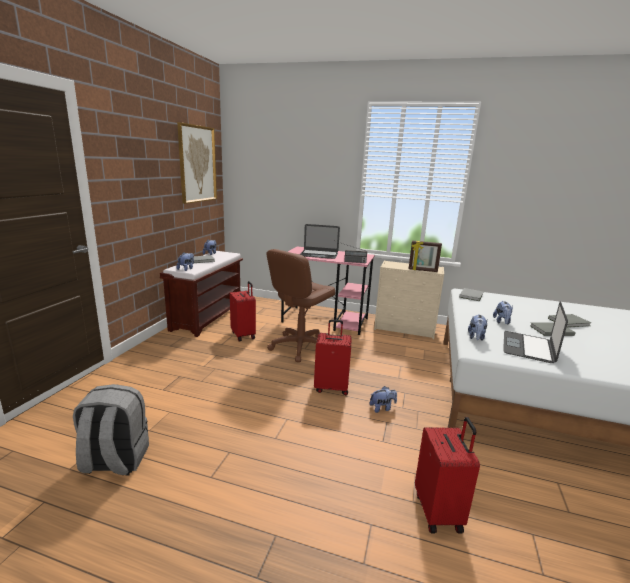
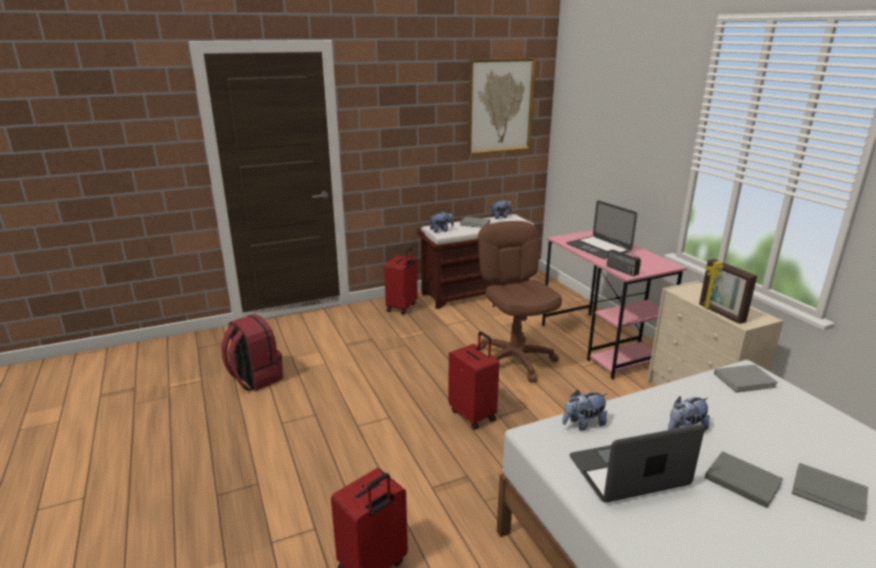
camera: 50 degrees right, 5 degrees up
(115, 461) = (255, 378): grey backpack -> red backpack
(244, 335) = (479, 324): red suitcase -> red suitcase (402, 307)
(300, 347) = (514, 360): brown office chair -> brown office chair turned 75 degrees clockwise
(382, 408) = (487, 462): plush toy -> none

